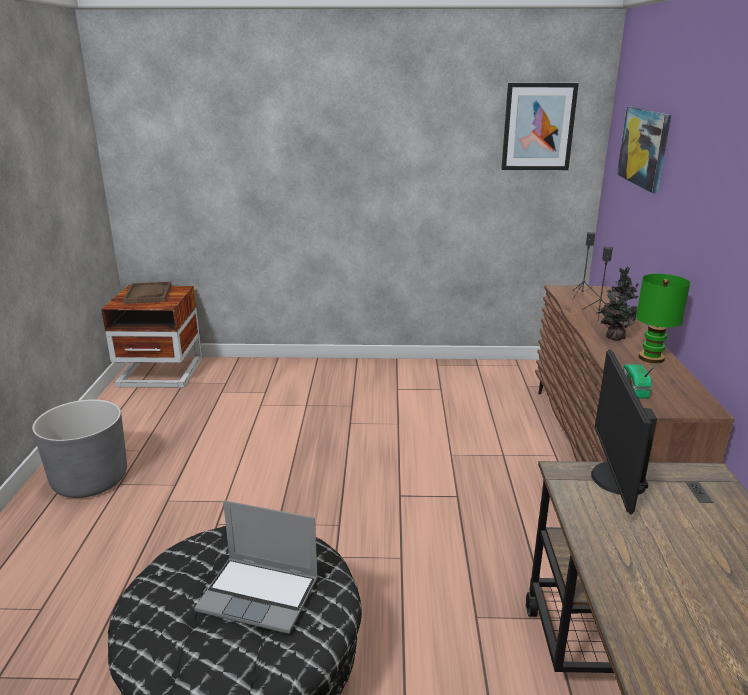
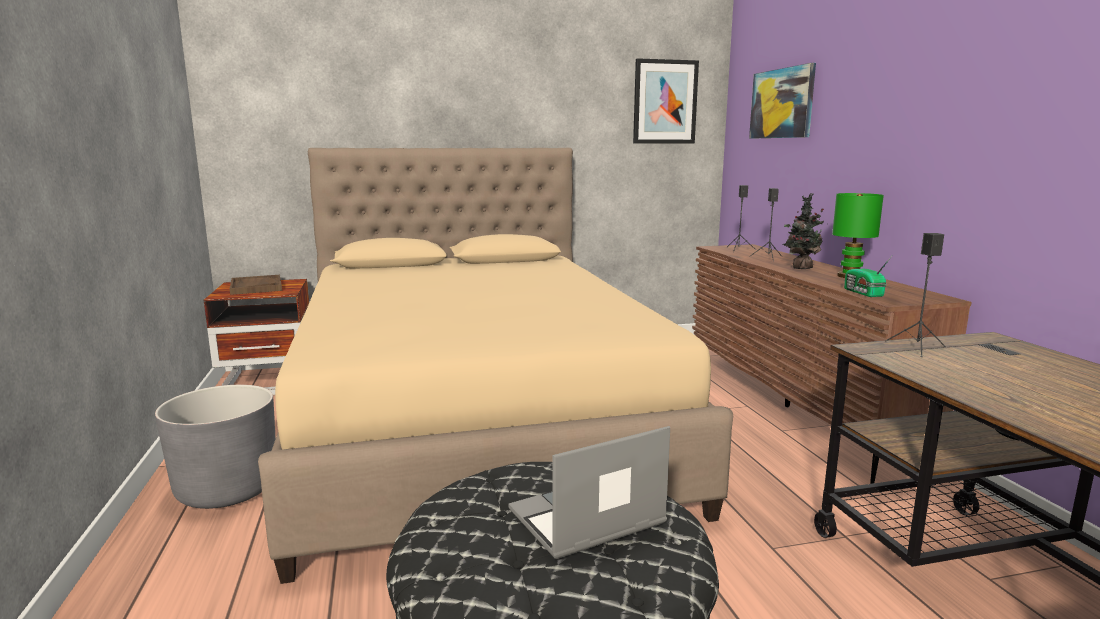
camera: 15 degrees left, 10 degrees down
(261, 595) = (586, 520): laptop -> laptop turned 150 degrees clockwise
(301, 440) = (475, 423): none -> beige bed
(616, 478) = (917, 348): monitor -> black speaker

